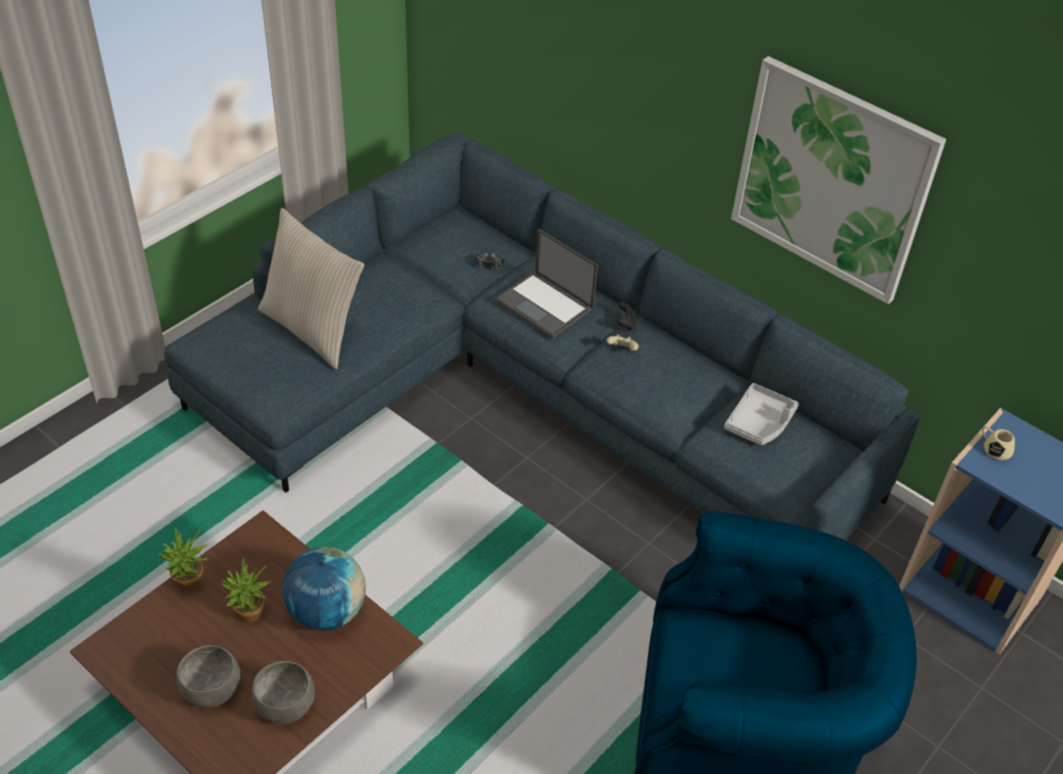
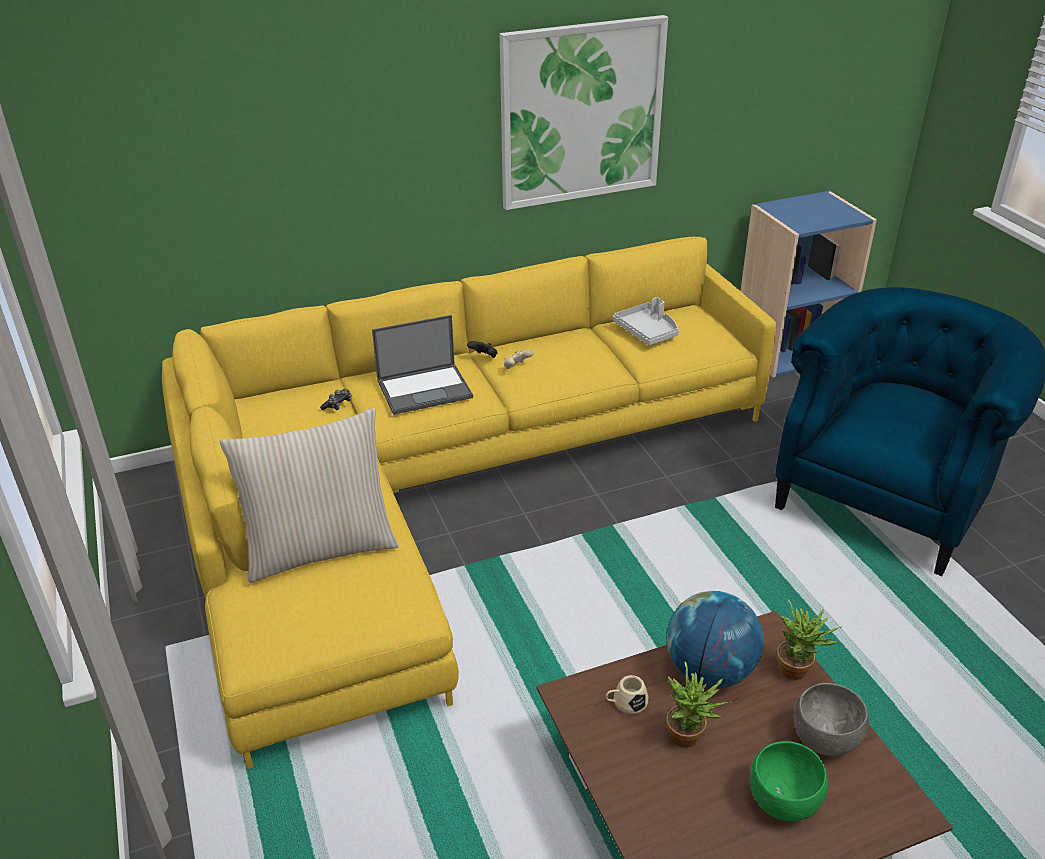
camera: 60 degrees left, 10 degrees down
(190, 585) = (618, 783): potted plant -> potted plant (798, 670)
(212, 690) = (782, 800): grey bowl -> green bowl
(521, 393) = (442, 491): blue sofa -> yellow sofa
(993, 448) = (790, 217): beige mug -> beige mug (626, 702)

